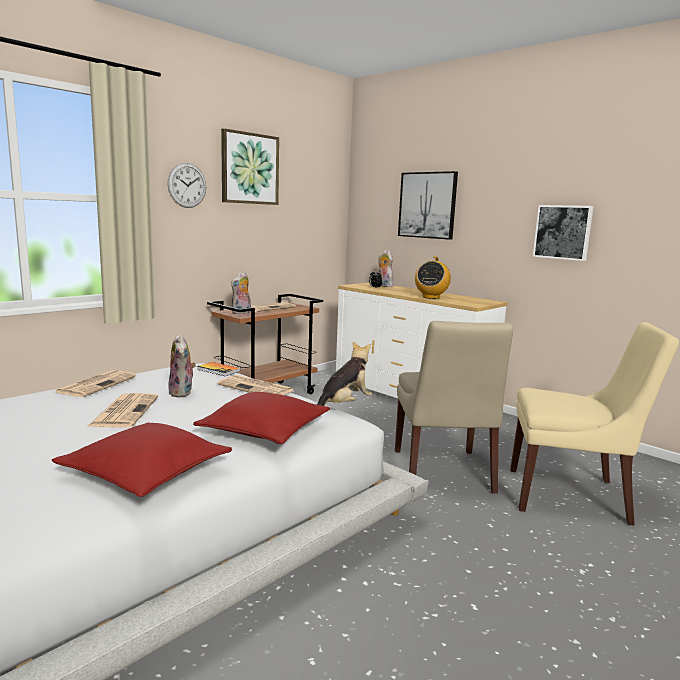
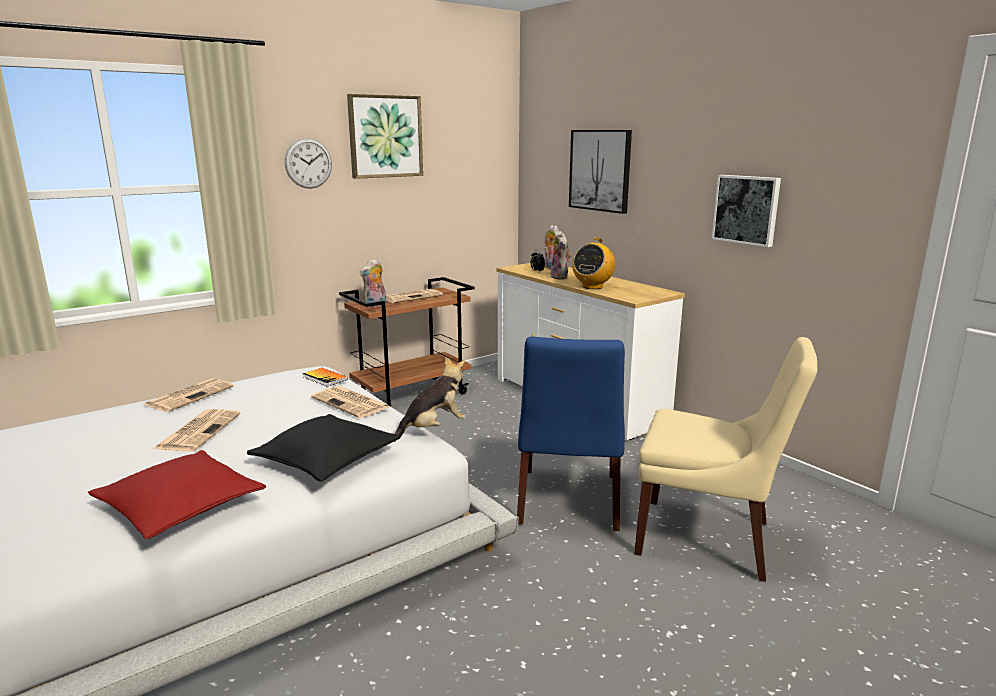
camera: 10 degrees right, 5 degrees up
(182, 393) = (270, 408): plush toy -> plush toy (561, 277)
(264, 430) = (326, 460): red pillow -> black pillow
(443, 473) = (568, 501): beige chair -> blue chair

